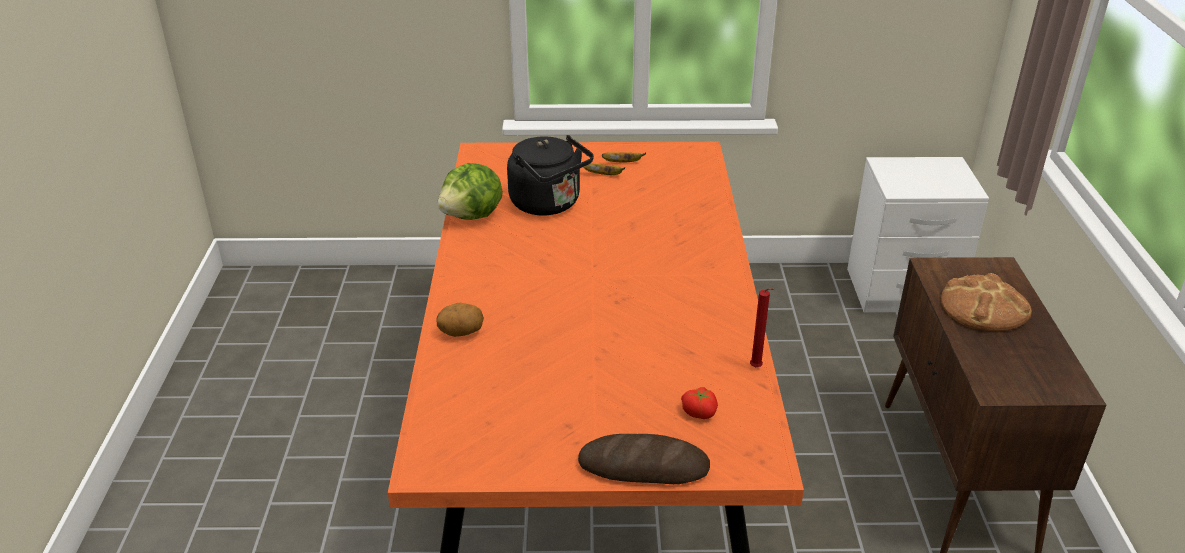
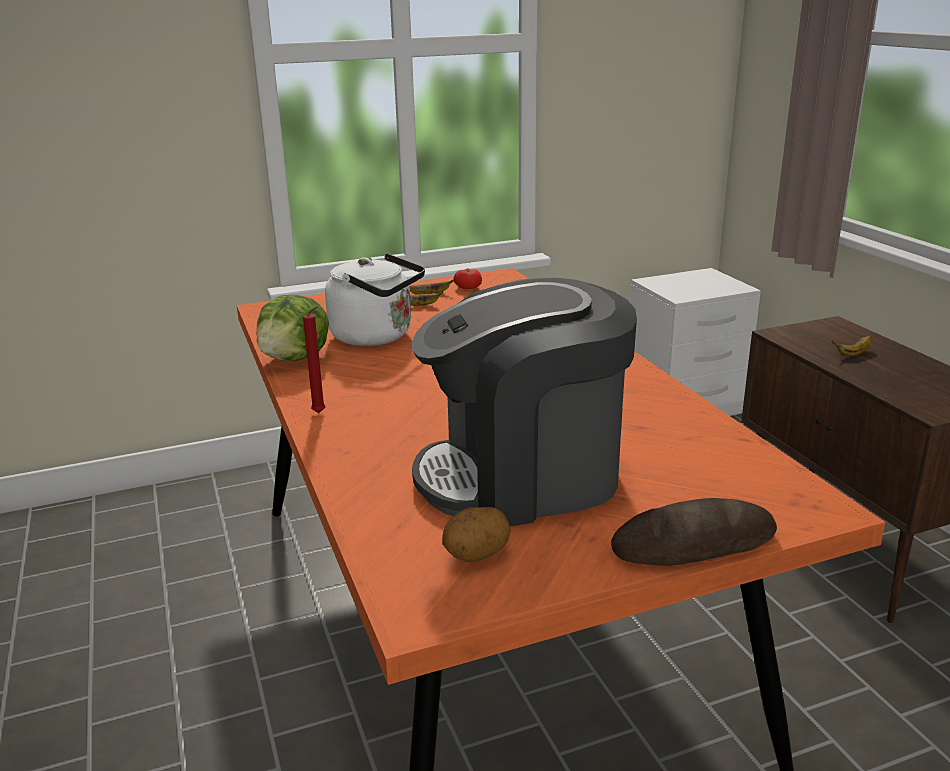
camera: 20 degrees left, 10 degrees down
(461, 332) = (360, 462): potato -> potato (476, 555)
(549, 204) = (377, 336): black kettle -> white kettle
(566, 375) = (523, 476): none -> coffee machine
(699, 411) = (704, 476): tomato -> tomato (468, 287)
(757, 368) = (724, 426): red candle -> red candle (320, 413)
(983, 307) = (853, 354): bread -> banana

